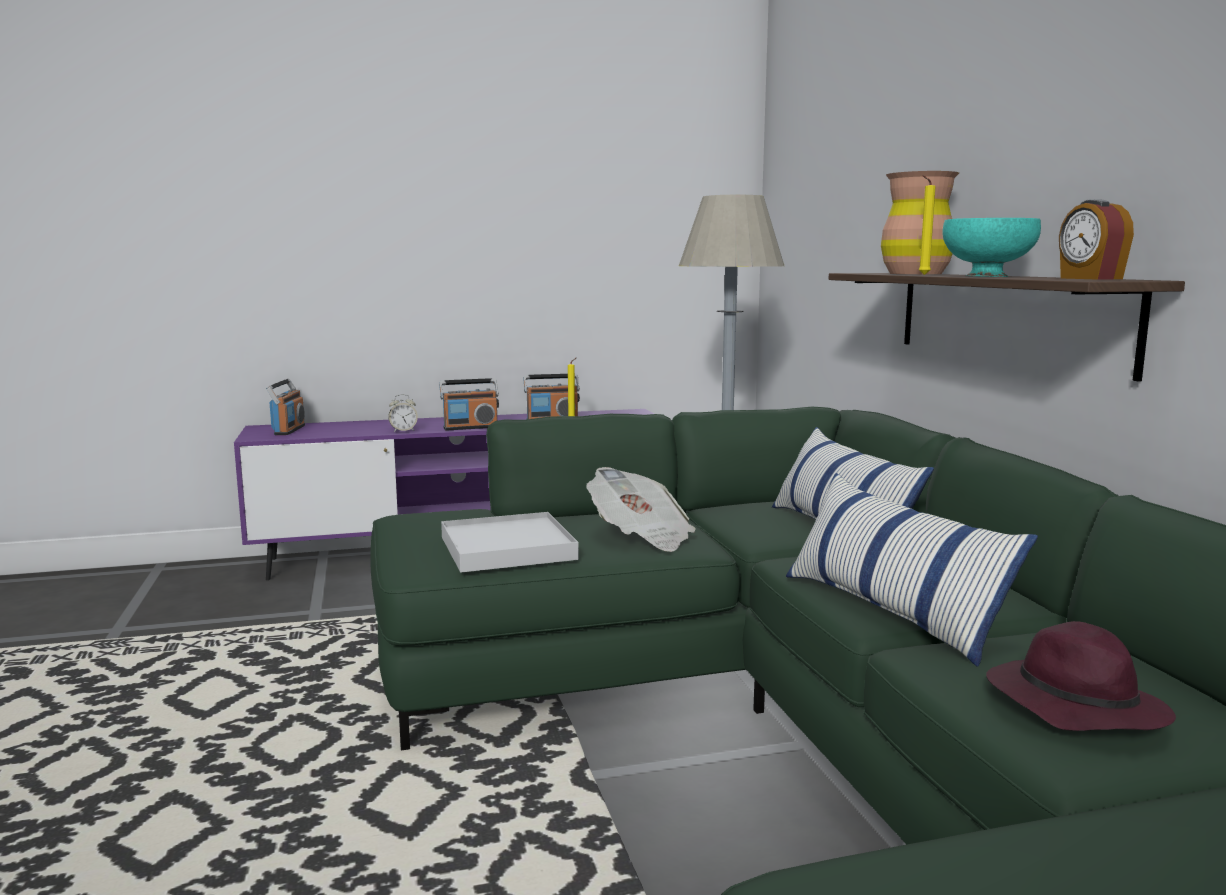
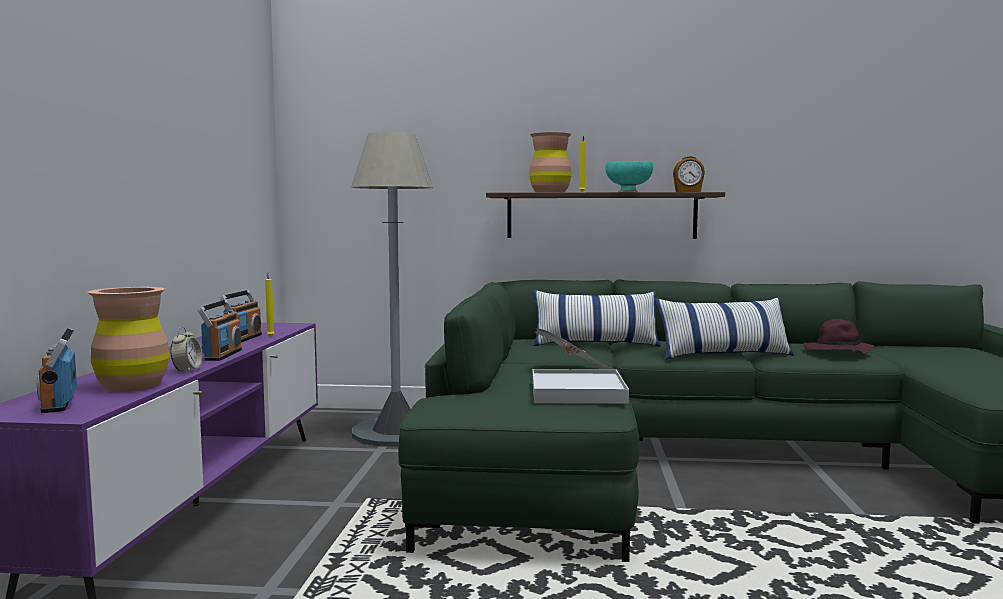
camera: 70 degrees left, 5 degrees down
(289, 430) = (59, 403): radio -> radio turned 135 degrees counterclockwise
(344, 431) = (132, 385): none -> brown vase

